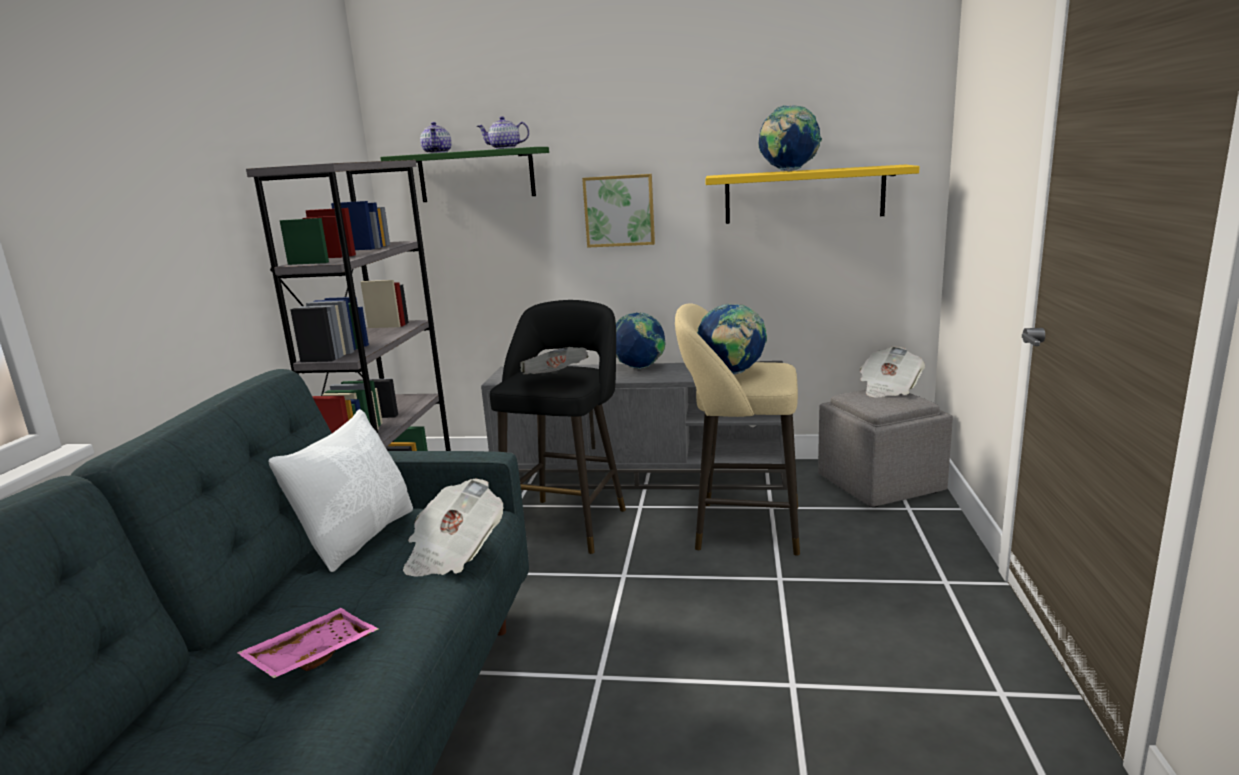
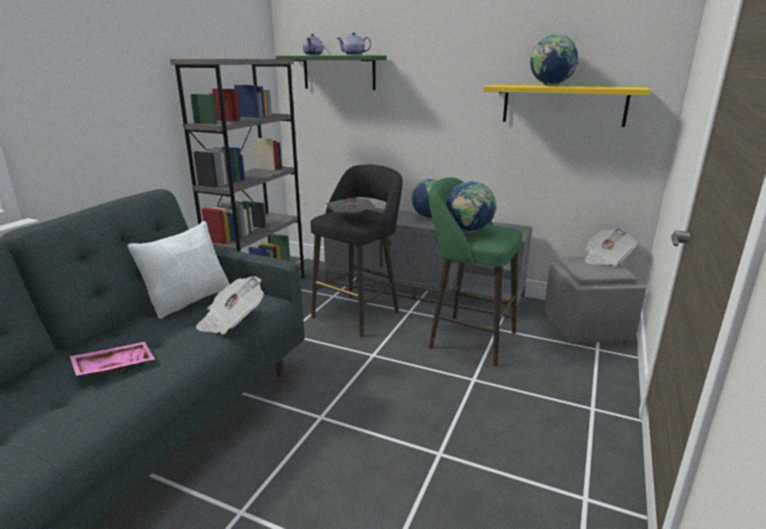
camera: 15 degrees right, 5 degrees up
(619, 210) = (429, 105): picture -> none
(740, 527) = (467, 338): beige stool -> green stool

